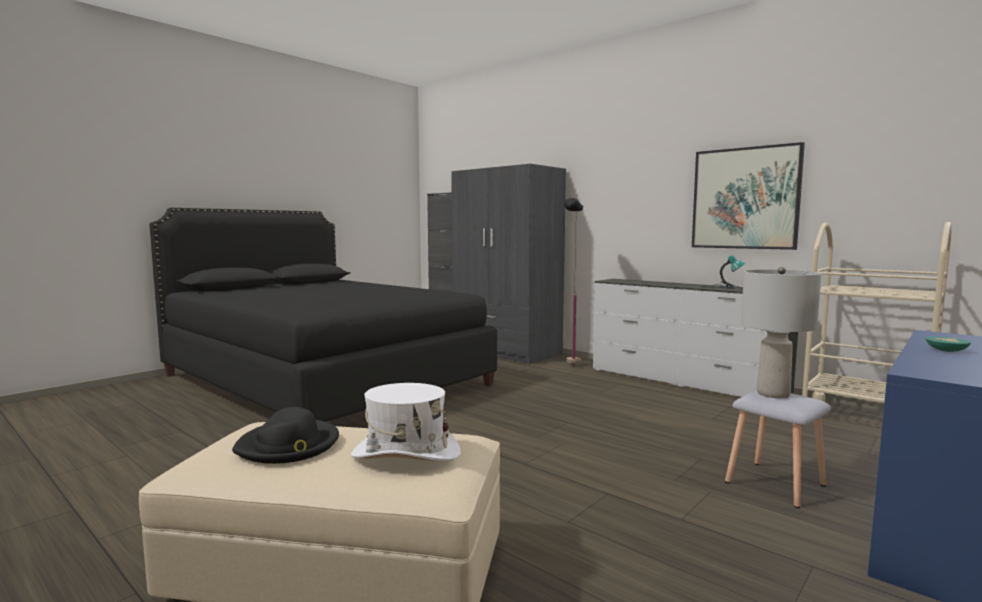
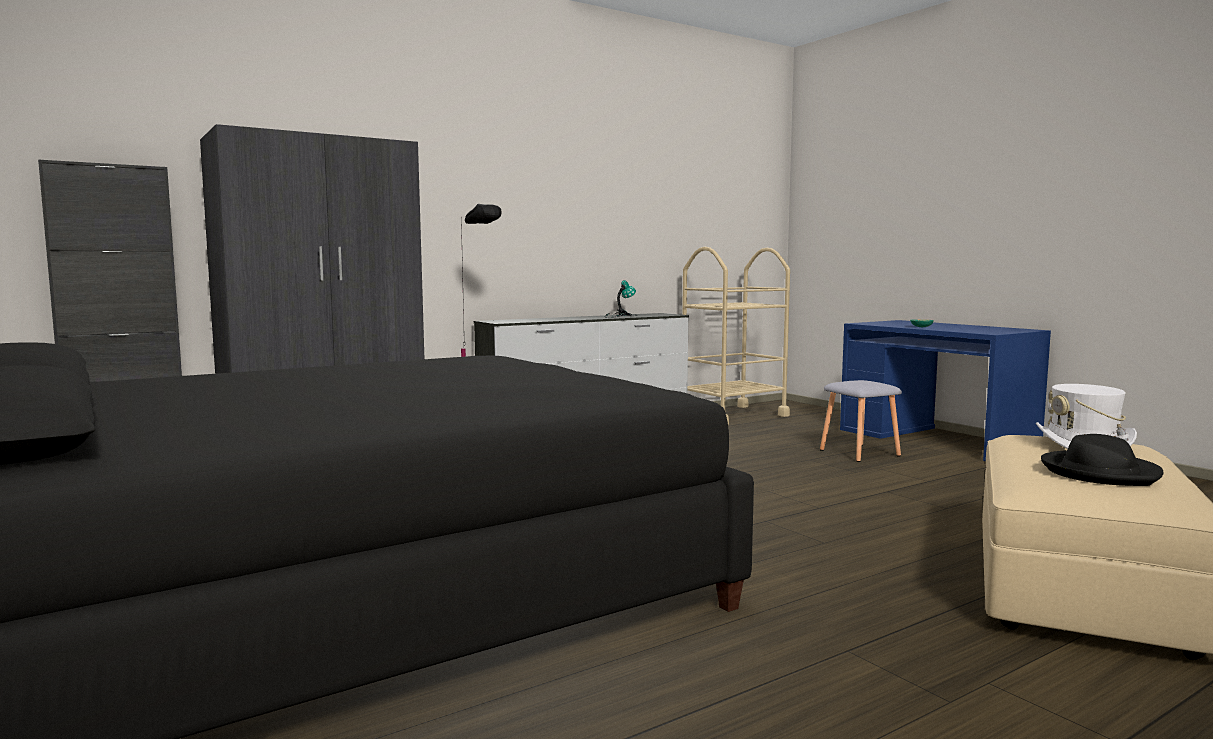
camera: 75 degrees left, 0 degrees up
(745, 198) = (611, 219): picture -> none
(773, 394) = (856, 382): grey table lamp -> none

